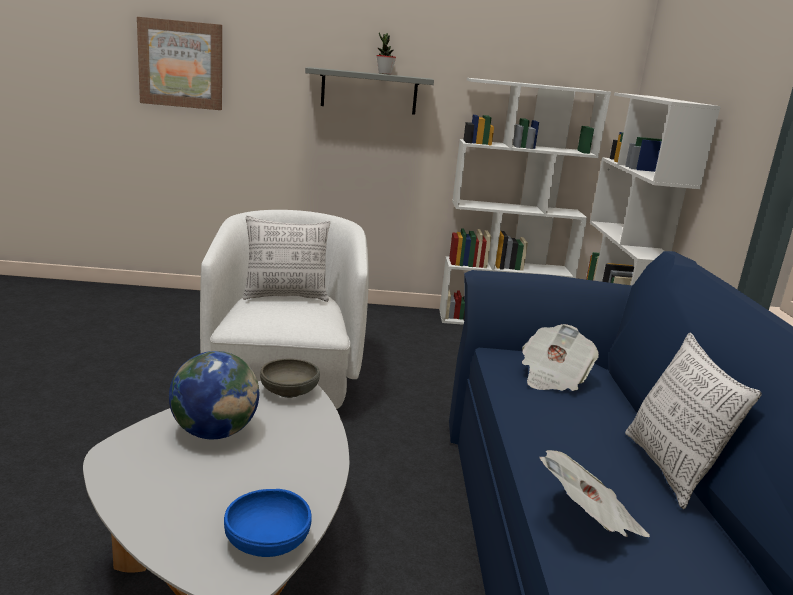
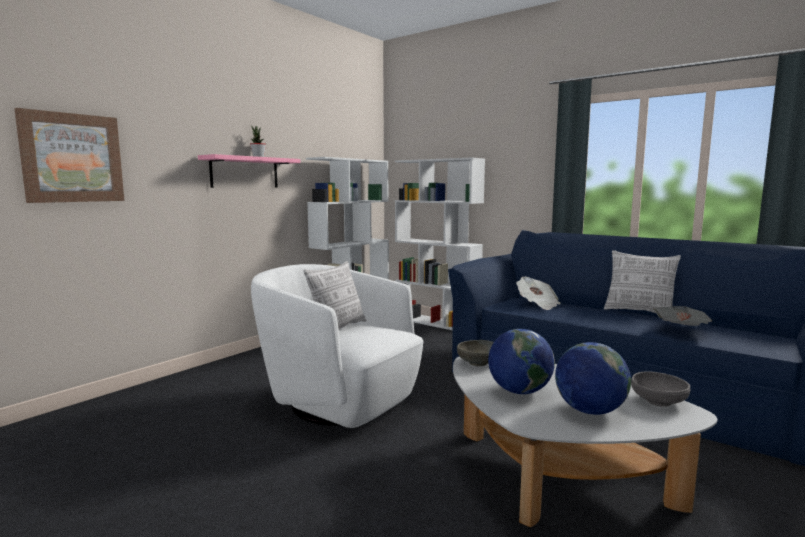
camera: 50 degrees left, 10 degrees down
(186, 488) = (589, 411): none -> globe
(267, 542) = (658, 401): blue bowl -> grey bowl
(369, 91) = (245, 172): grey shelf -> pink shelf

